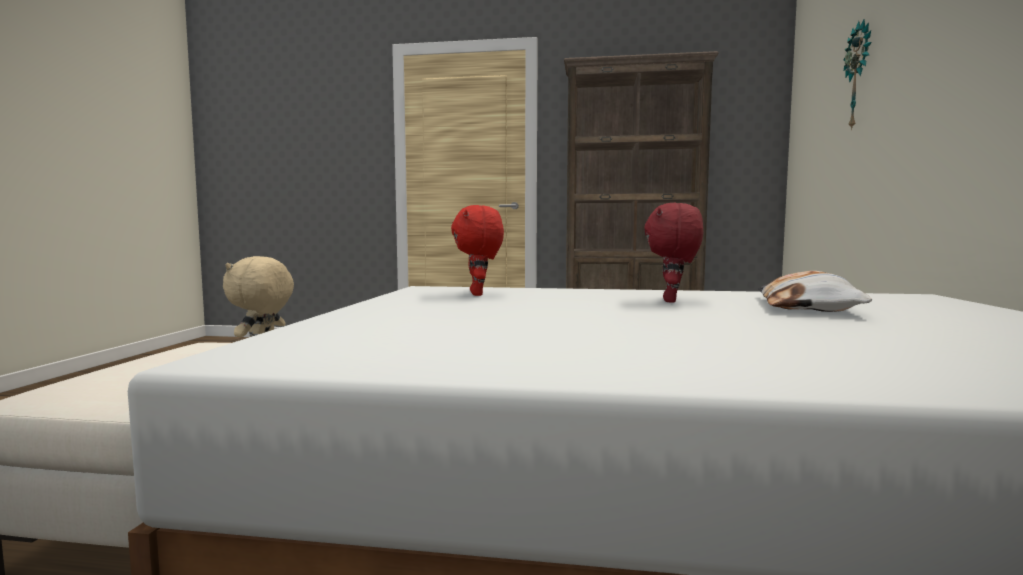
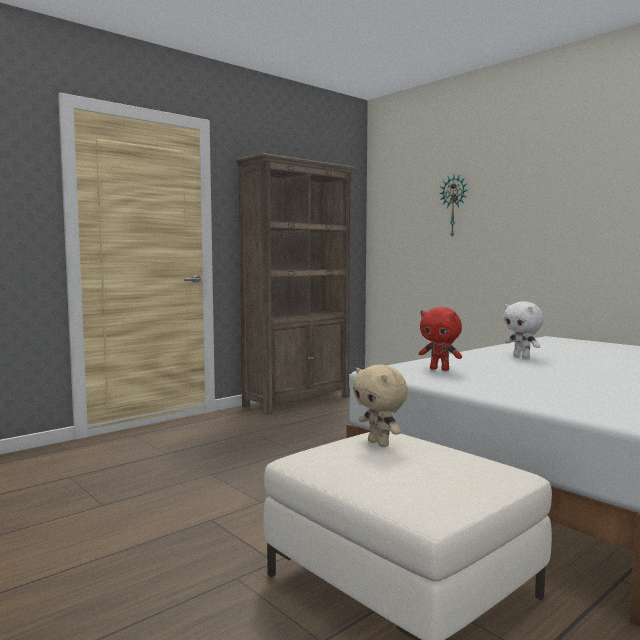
camera: 50 degrees left, 0 degrees up
(672, 301) = (522, 356): red plush toy -> white plush toy
(808, 306) = (566, 351): pillow -> none

